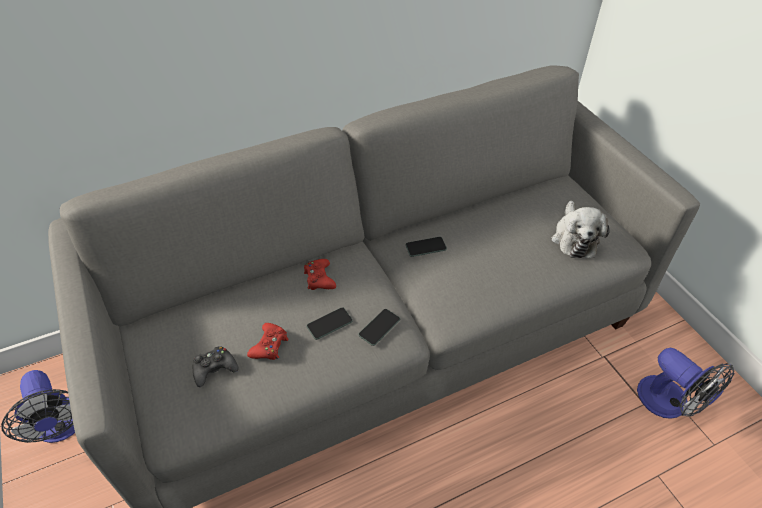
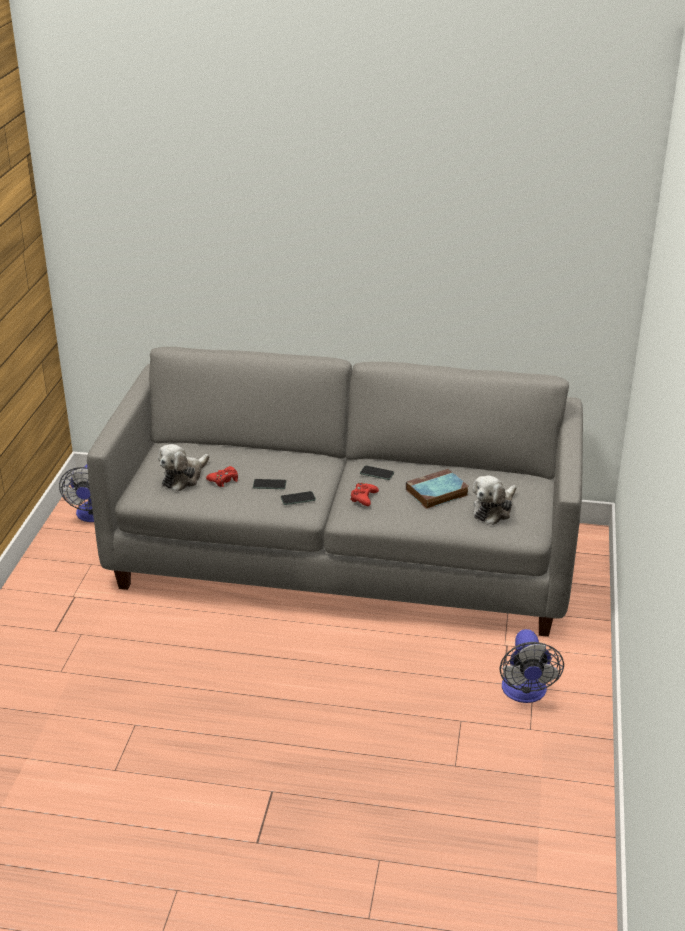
camera: 35 degrees right, 15 degrees down
(214, 369) = (183, 477): black game controller -> plush toy
(319, 278) = (288, 462): red game controller -> red game controller (363, 498)
(507, 244) = (436, 493): none -> book

